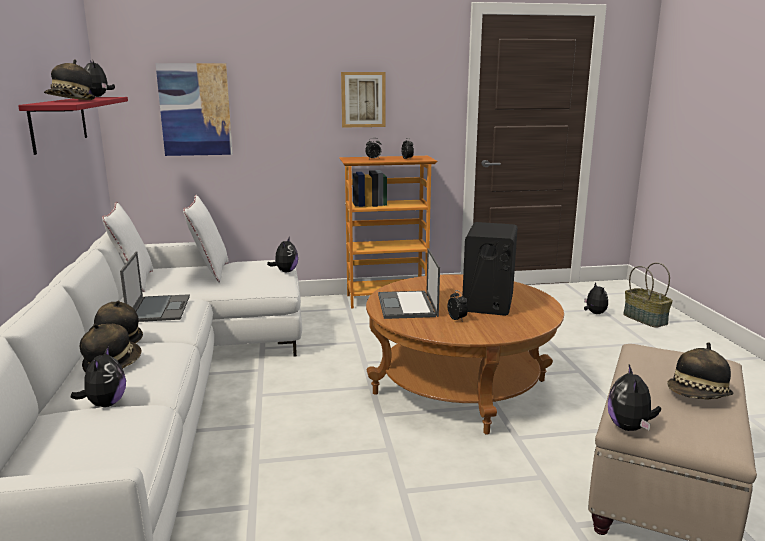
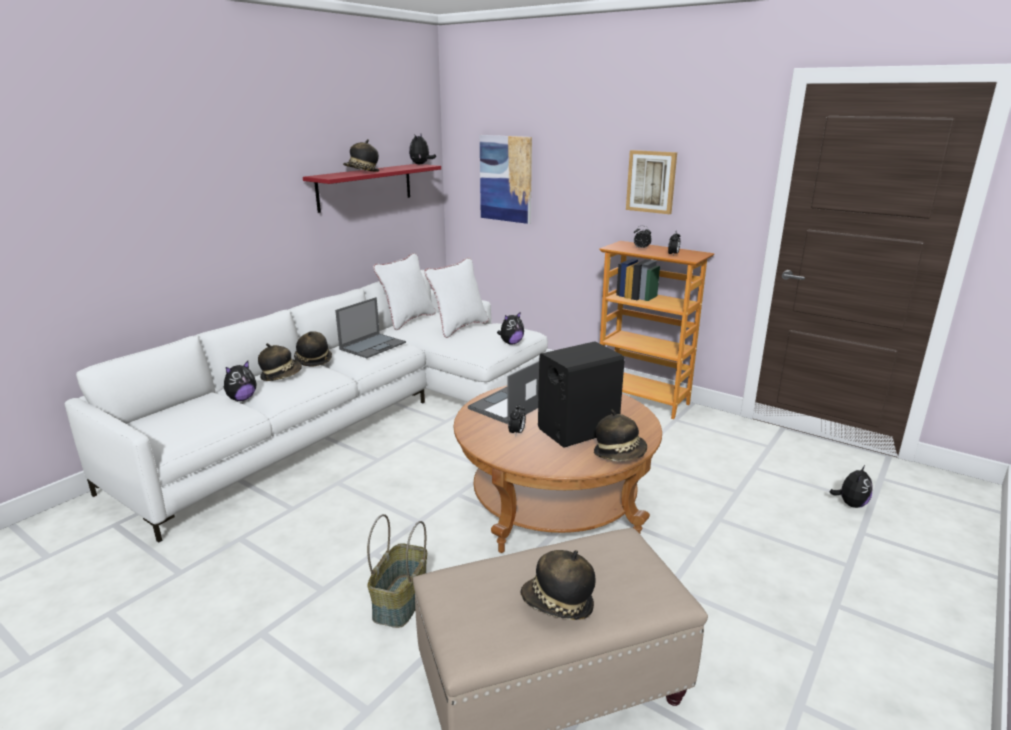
camera: 45 degrees right, 5 degrees up
(543, 306) = (620, 454): none -> hat
(629, 427) = (436, 585): plush toy -> none
(645, 319) = (913, 541): basket -> basket (401, 601)

